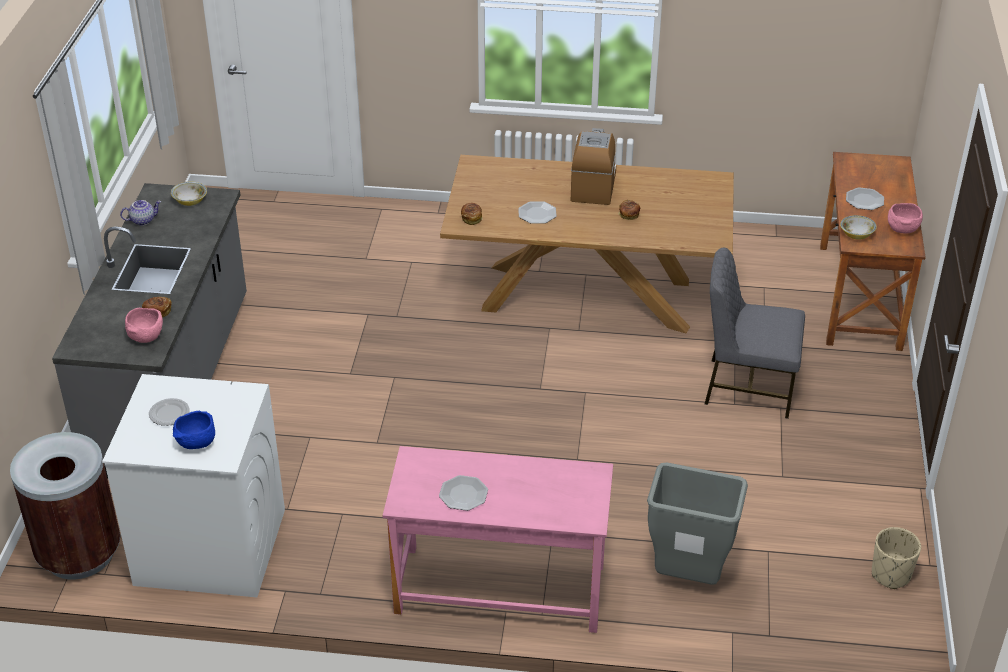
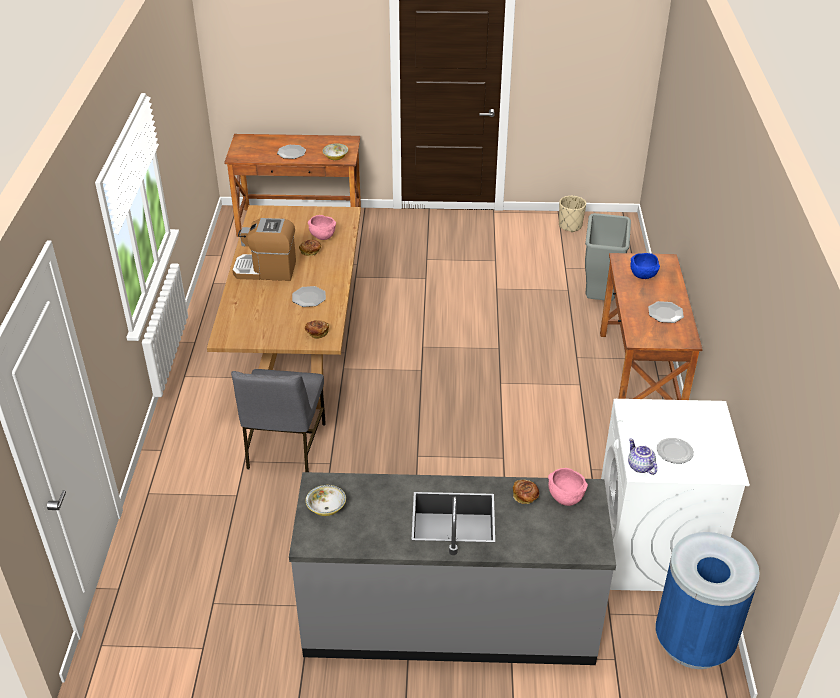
camera: 95 degrees left, 0 degrees up
(79, 554) = (693, 642): brown trash can -> blue trash can
(143, 220) = (365, 542): teapot -> teapot (639, 466)
(196, 444) = (704, 429): blue bowl -> blue bowl (644, 276)
(499, 589) = (639, 379): pink desk -> brown desk
(747, 386) = (406, 272): grey chair -> grey chair (284, 446)
(902, 229) = (328, 141): pink bowl -> pink bowl (322, 237)

